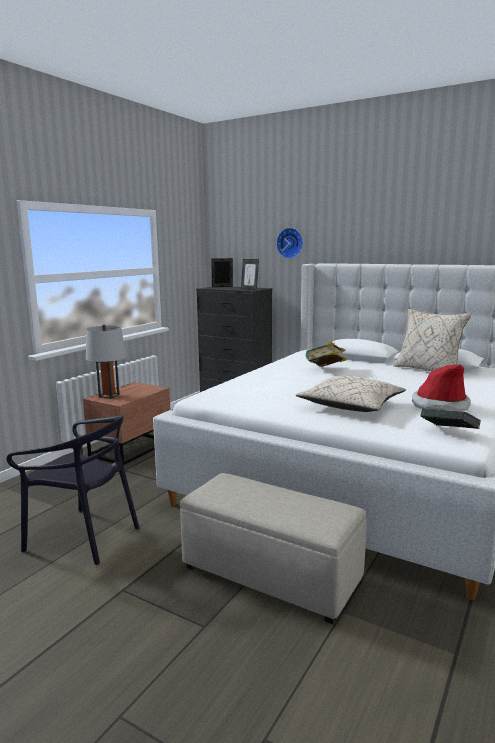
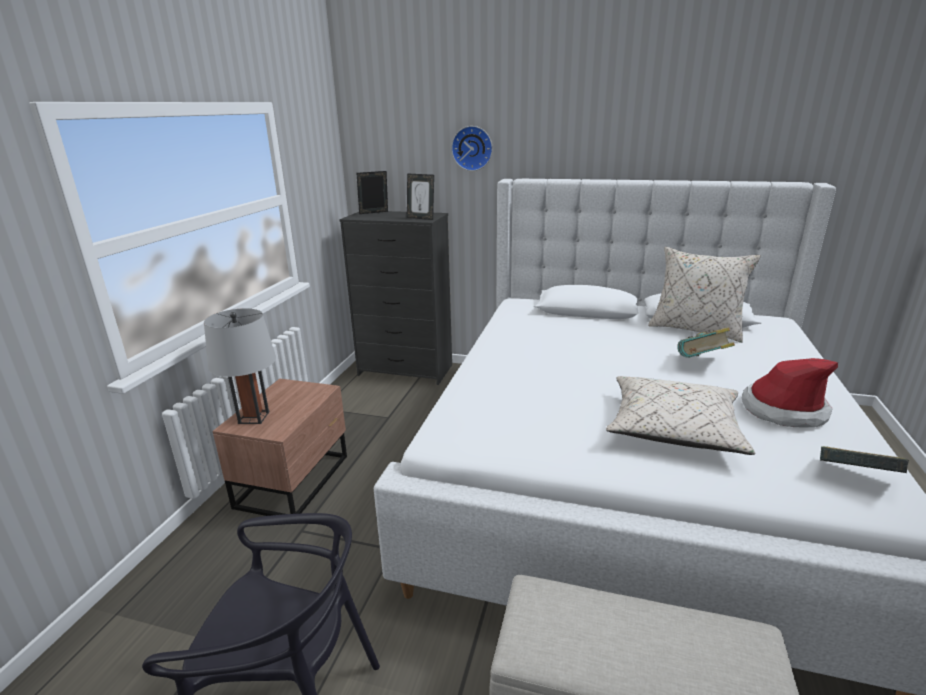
camera: 15 degrees left, 10 degrees up
(325, 370) = (570, 343): book -> book (701, 364)

